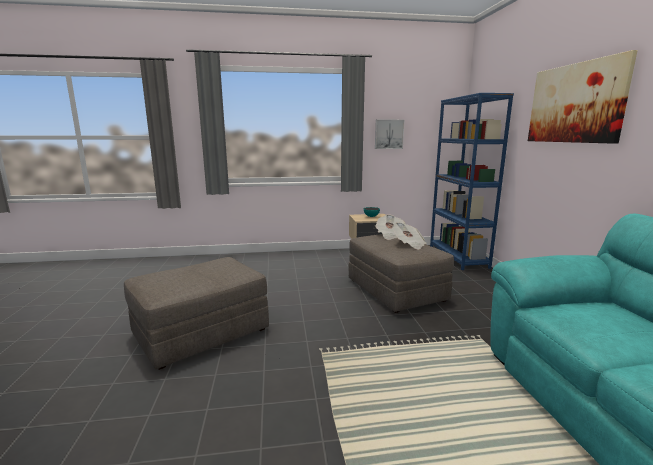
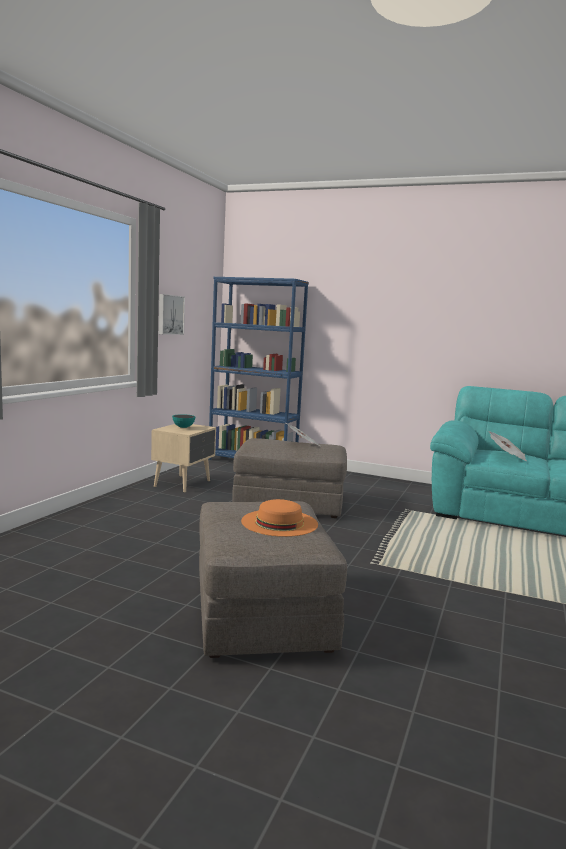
camera: 60 degrees left, 5 degrees down
(197, 276) = (279, 522): none -> orange hat
(390, 235) = (263, 441): newspaper -> newspaper (507, 457)
(574, 103) = (384, 301): picture -> none

